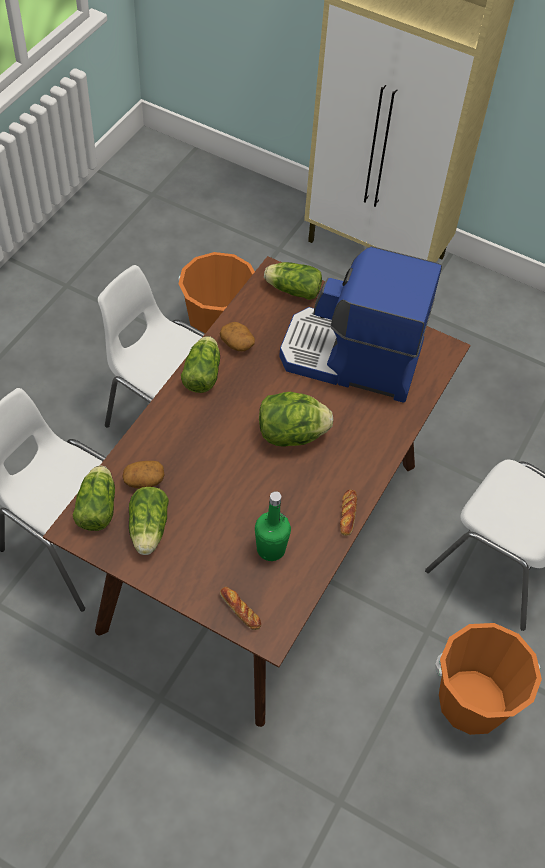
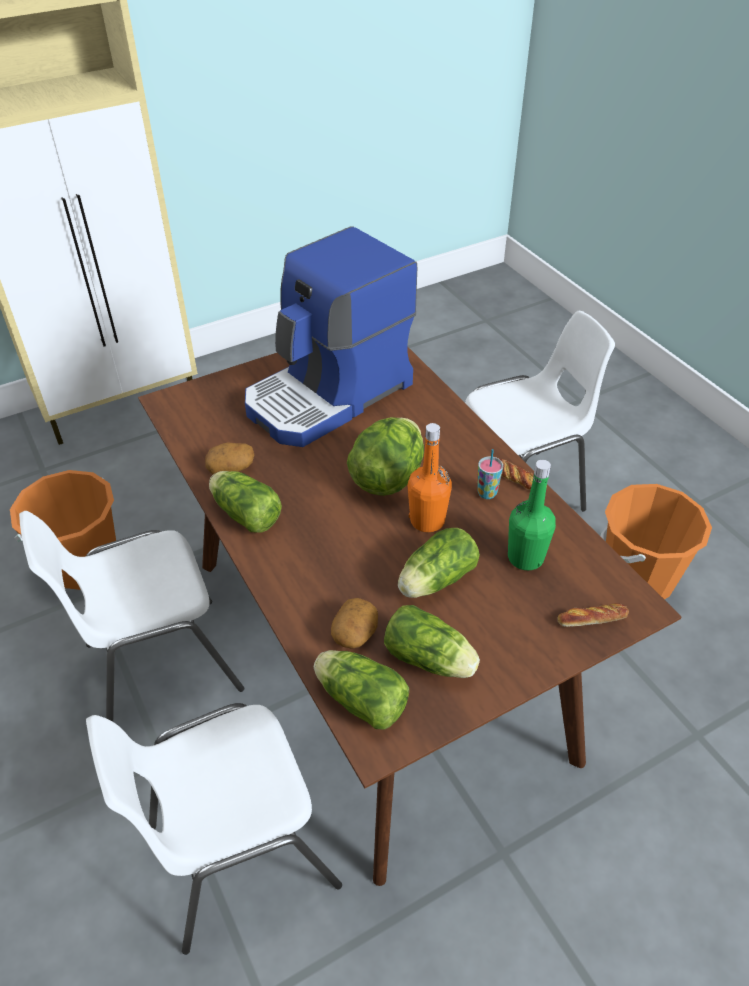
camera: 55 degrees left, 10 degrees down
(266, 476) = (427, 520): none -> orange bottle
(291, 289) = (201, 398): lettuce -> lettuce (434, 581)
(318, 500) = (487, 493): none -> cup

